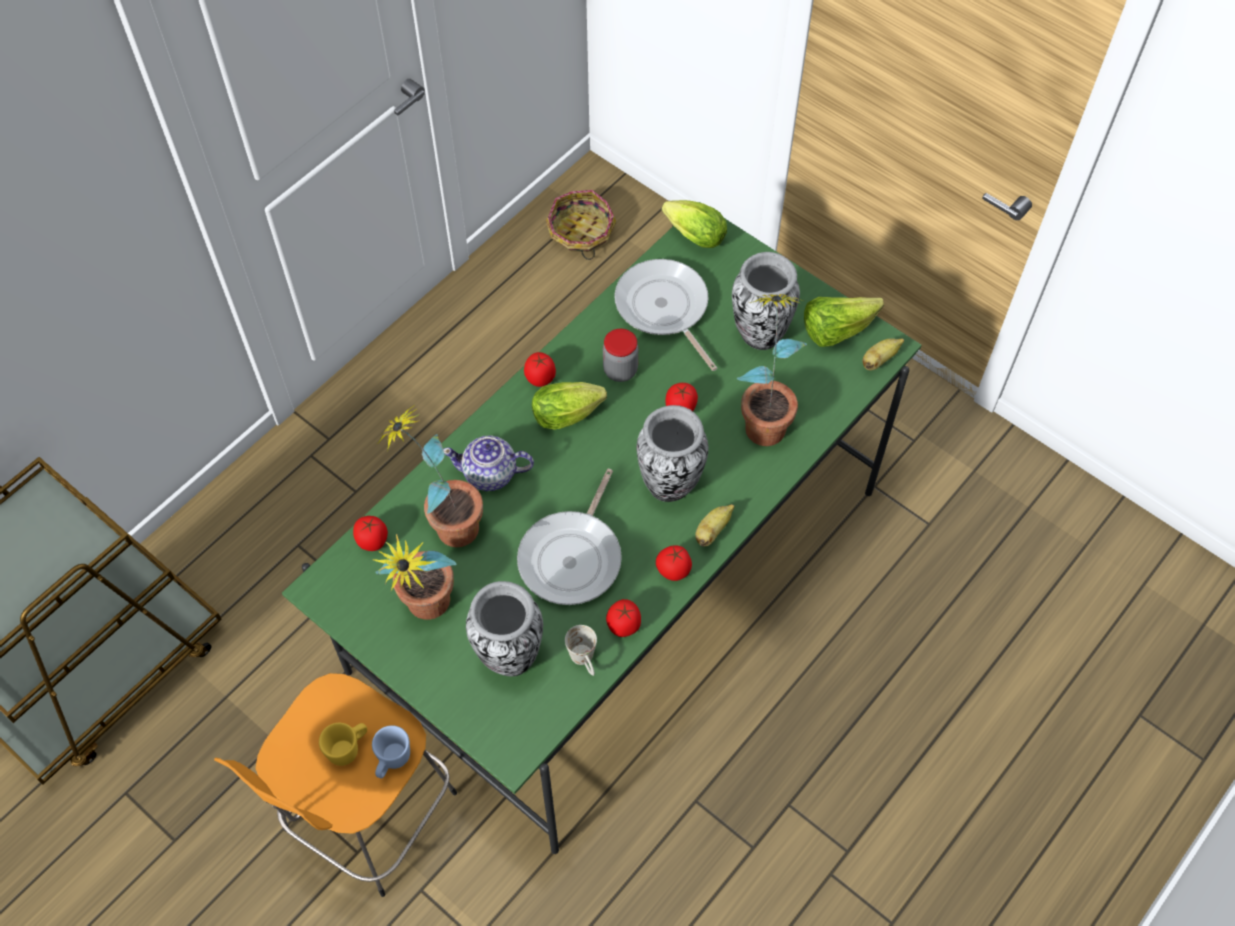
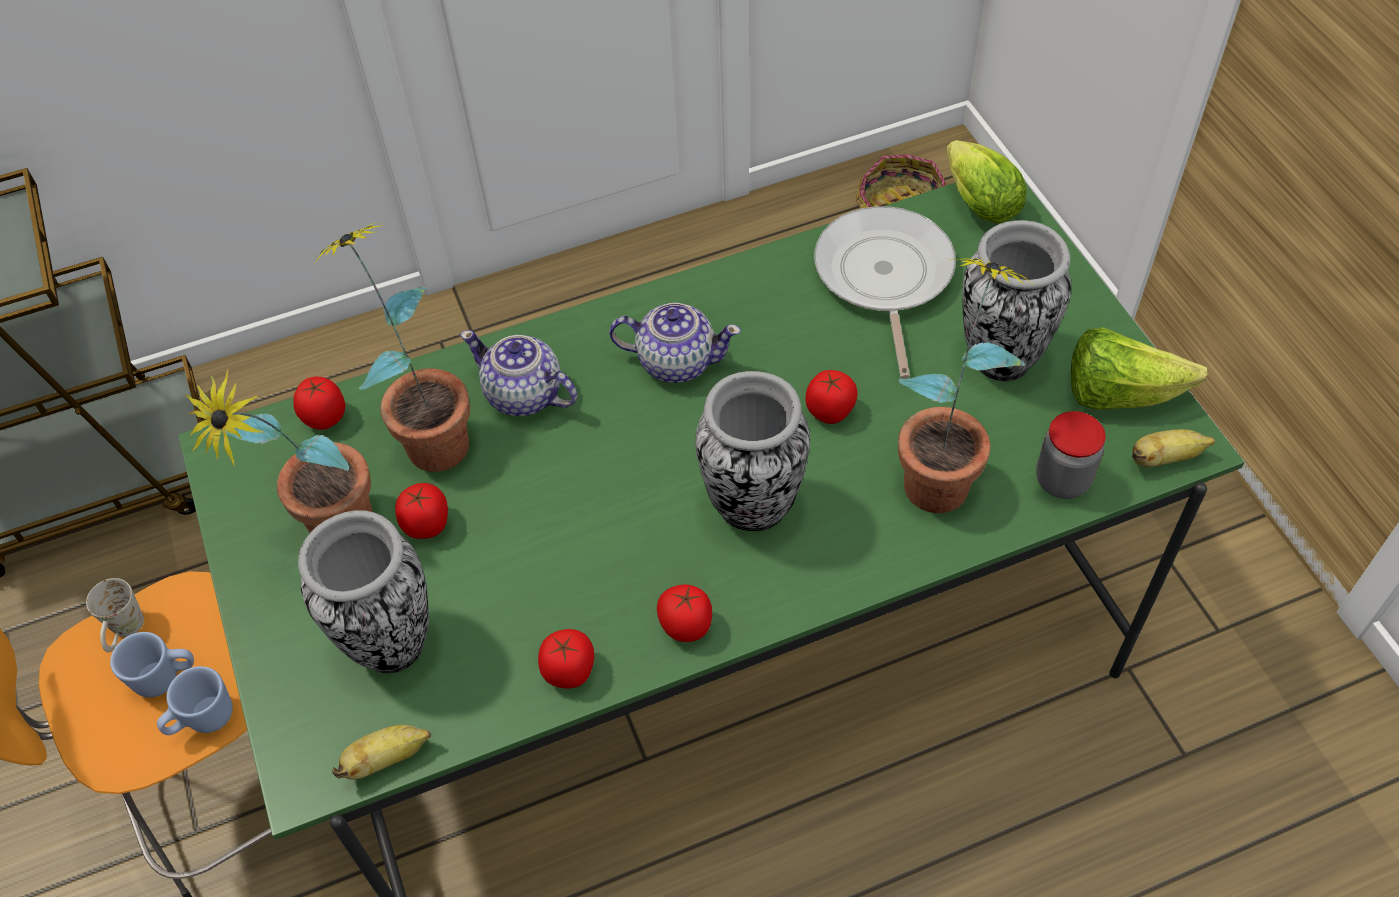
camera: 30 degrees right, 5 degrees down
(348, 748) = (166, 678): yellow mug -> blue mug
(540, 378) = (665, 303): tomato -> tomato (427, 525)
(570, 414) = (675, 361): lettuce -> teapot
(573, 557) = (561, 546): frying pan -> none
(585, 661) = (485, 696): white mug -> white mug (125, 633)
(620, 370) = (776, 332): jar -> jar (1062, 480)
(712, 531) = (776, 595): banana -> banana (387, 759)

